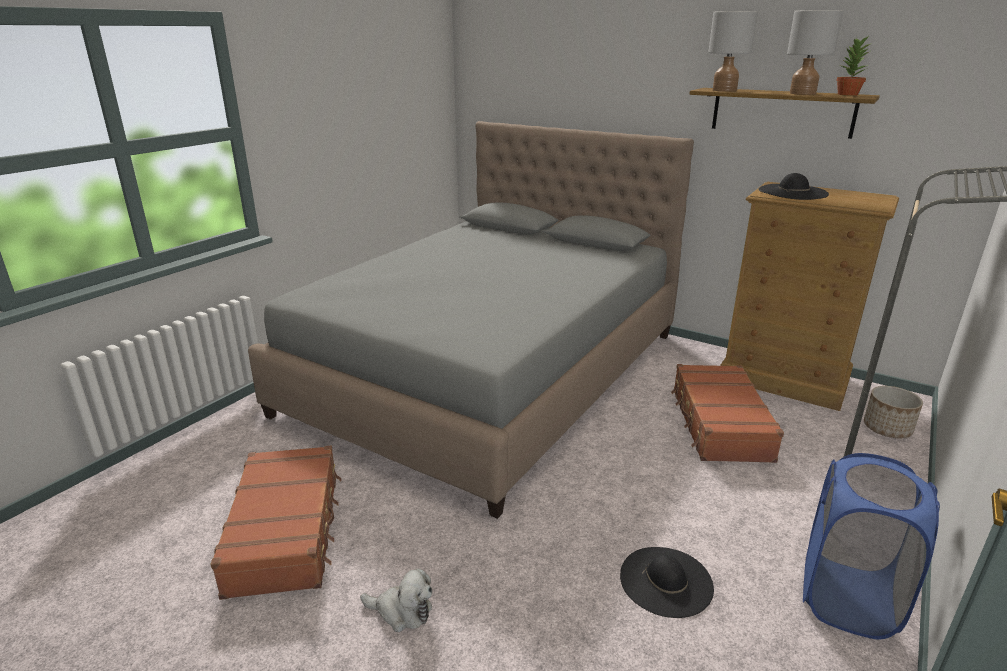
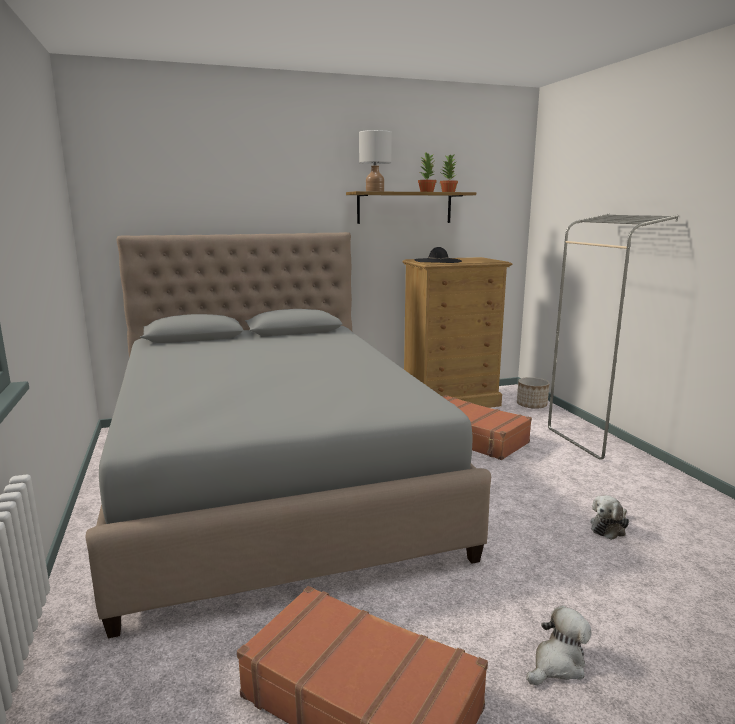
camera: 50 degrees left, 10 degrees down
(666, 581) = (609, 527): black hat -> plush toy
(803, 93) = (427, 191): grey table lamp -> potted plant
(847, 598) = (663, 484): blue laundry basket -> none

